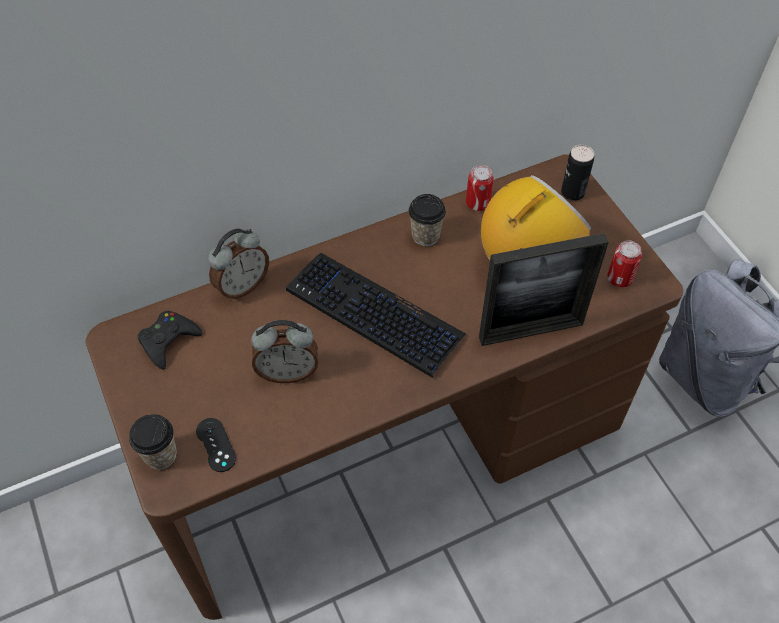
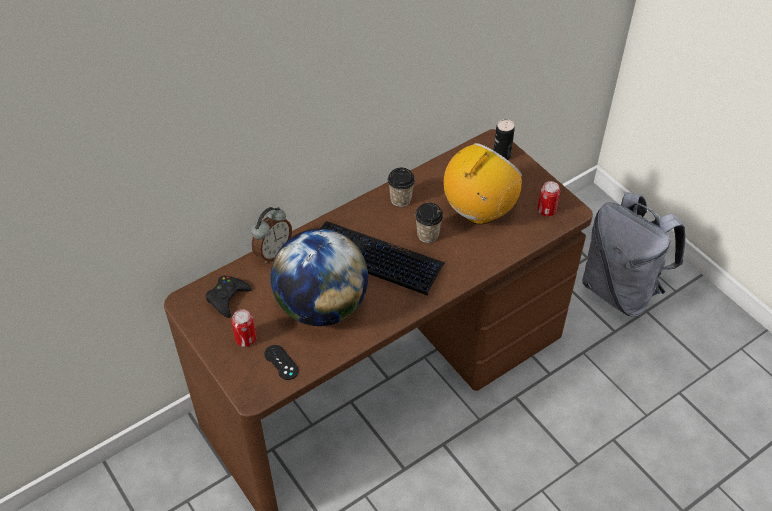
camera: 10 degrees left, 5 degrees down
(160, 455) = (242, 375): cup -> cup (428, 235)
(288, 372) = (321, 306): alarm clock -> globe
(477, 203) = (434, 172): can -> can (246, 339)
(531, 331) = (490, 254): picture frame -> none

